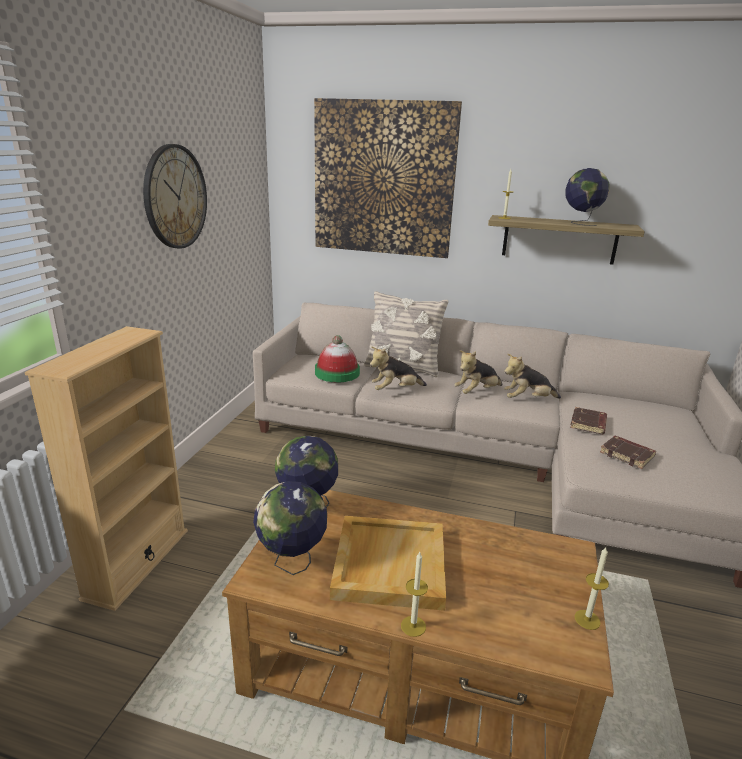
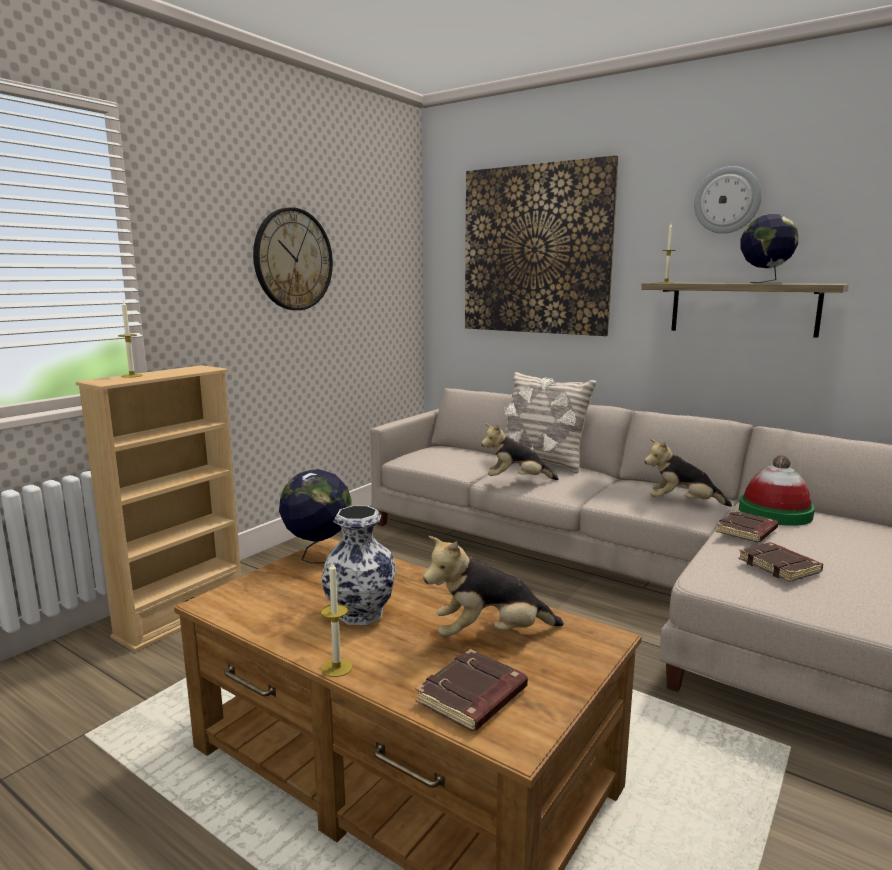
camera: 20 degrees right, 10 degrees down
(292, 562) = (260, 595): globe -> none
(337, 373) = (461, 461): hat -> hat (775, 513)
(389, 563) = (360, 612): beige tray -> vase
(477, 392) = (617, 490): plush toy -> plush toy (490, 636)
(529, 629) = (473, 698): none -> brown book
(552, 150) = (727, 200): none -> wall clock
(587, 619) = (559, 704): candle -> candle (132, 376)

